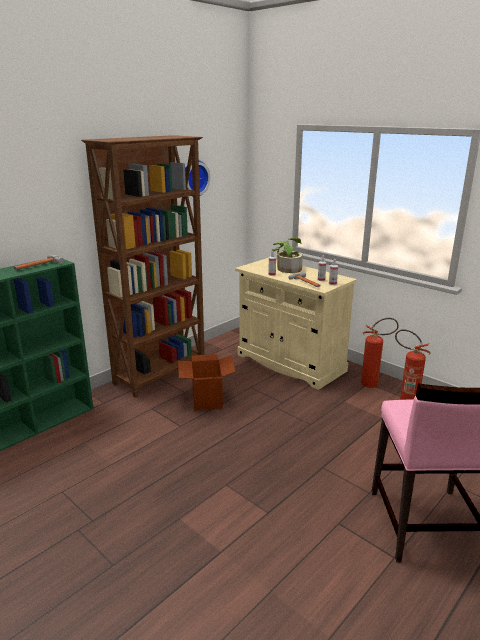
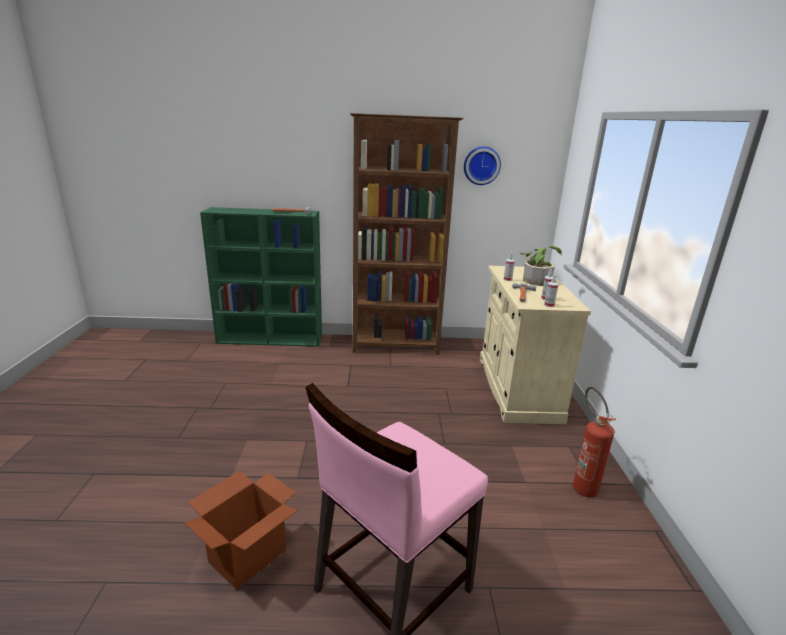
camera: 45 degrees right, 0 degrees up
(207, 399) = (396, 379): cardboard box -> cardboard box (248, 555)
(373, 384) = (574, 450): fire extinguisher -> none

